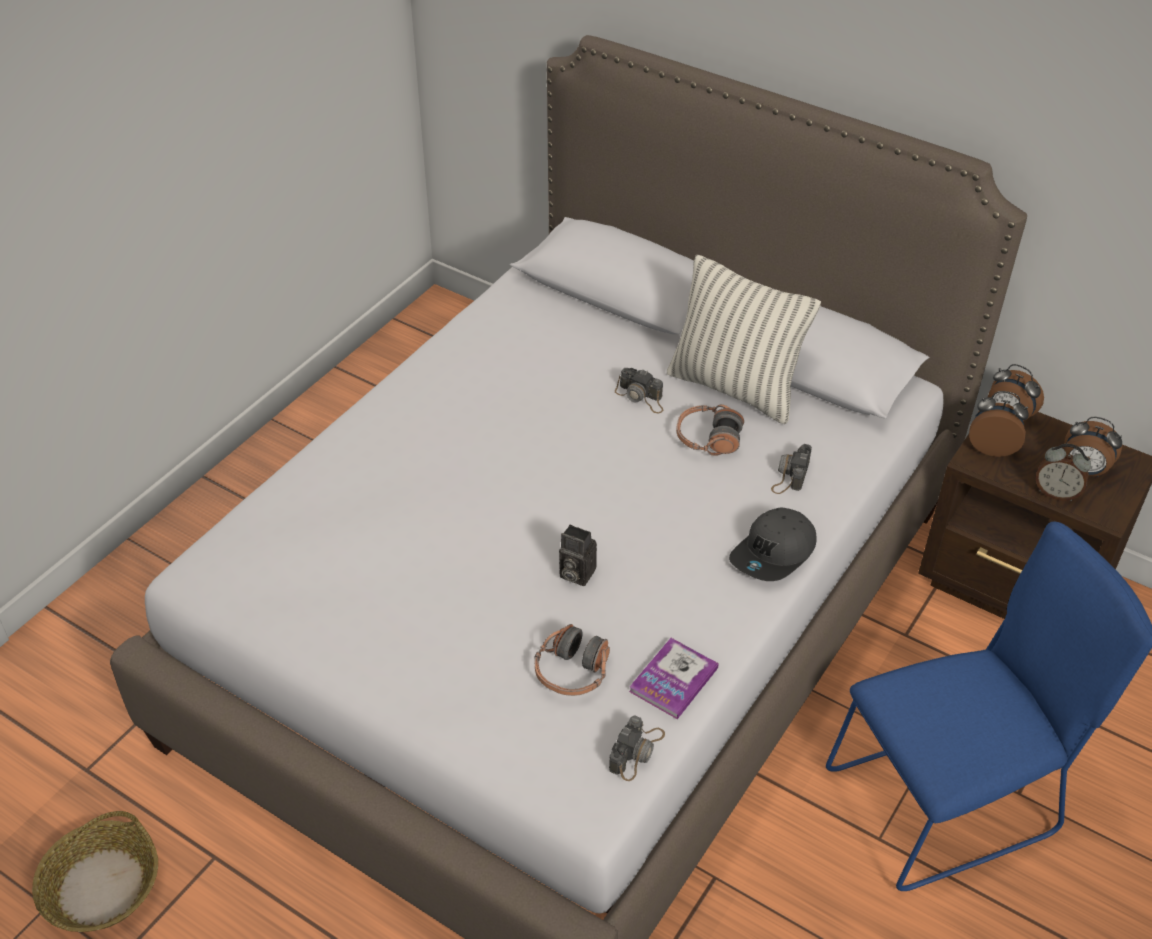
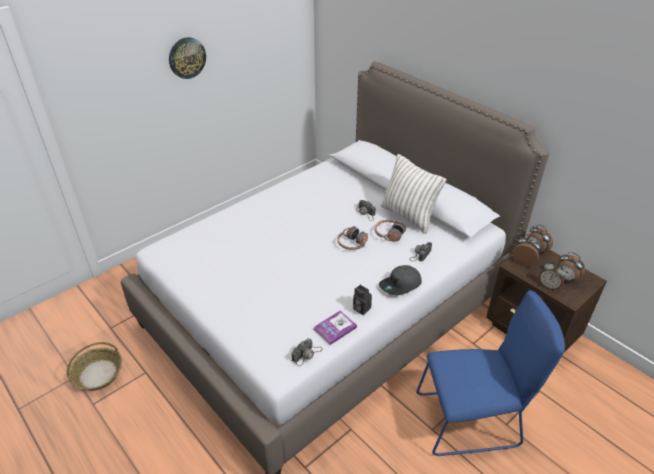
camera: 15 degrees right, 5 degrees down
(148, 87) = (187, 58): none -> wall clock
(572, 672) = (292, 316): headphones -> headphones (352, 244)
(575, 573) = (309, 277): camera -> camera (360, 308)

